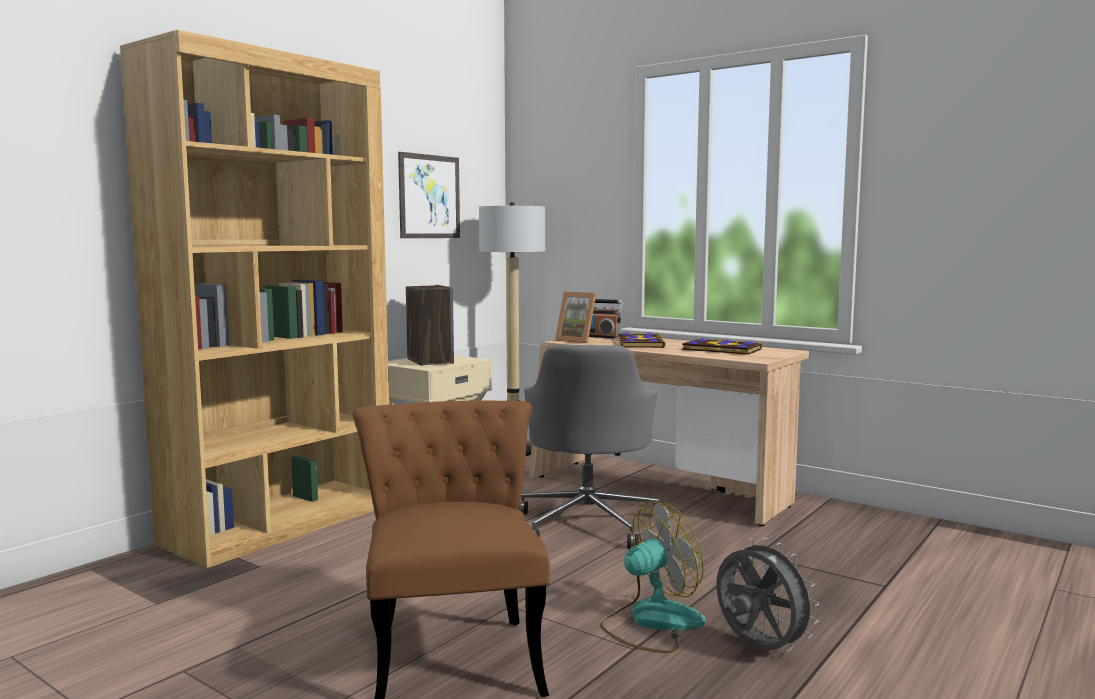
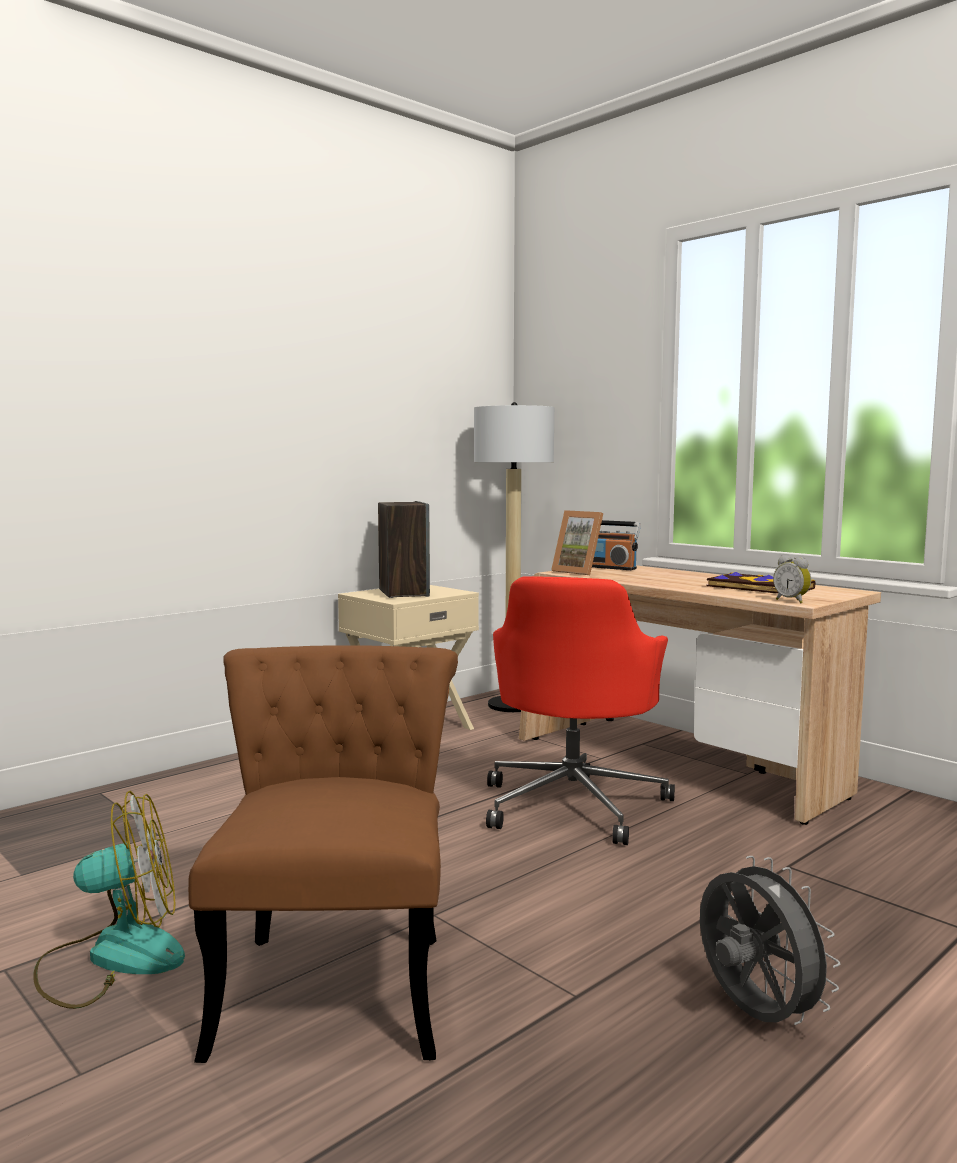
camera: 10 degrees right, 0 degrees up
(282, 524) = (208, 781): brown bookcase -> none
(429, 196) = (413, 395): picture -> none
(588, 522) = (574, 804): grey office chair -> red office chair
(639, 343) = (656, 577): book -> none
(651, 622) = (613, 957): fan -> fan (112, 958)
(750, 359) = (792, 601): none -> alarm clock

